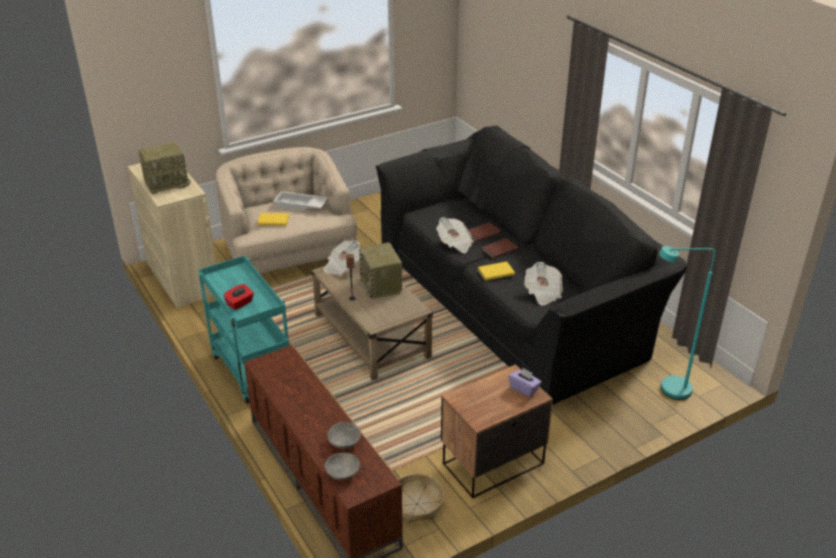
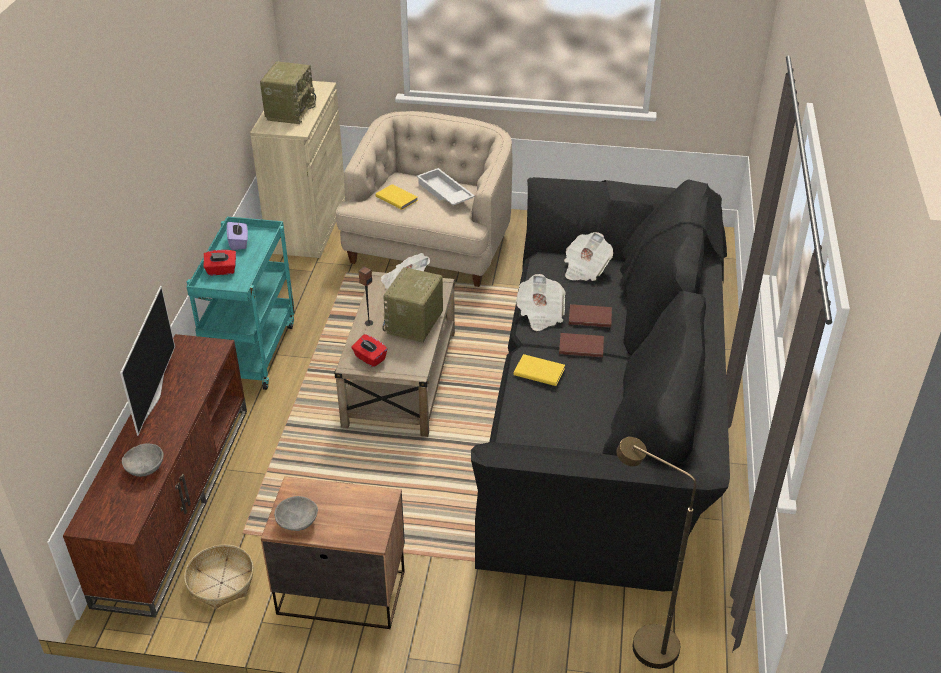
camera: 40 degrees right, 5 degrees up
(167, 183) = (290, 111): radio -> radio turned 90 degrees counterclockwise
(286, 403) = (153, 397): none -> television
(343, 474) = (103, 498): grey bowl -> grey bowl (297, 523)
(381, 317) = (369, 358): none -> red tissue box
(524, 388) = (371, 522): purple tissue box -> purple tissue box (239, 242)
(542, 293) = (558, 425): newspaper -> newspaper (585, 269)
(667, 390) = (643, 642): turquoise floor lamp -> brown floor lamp

